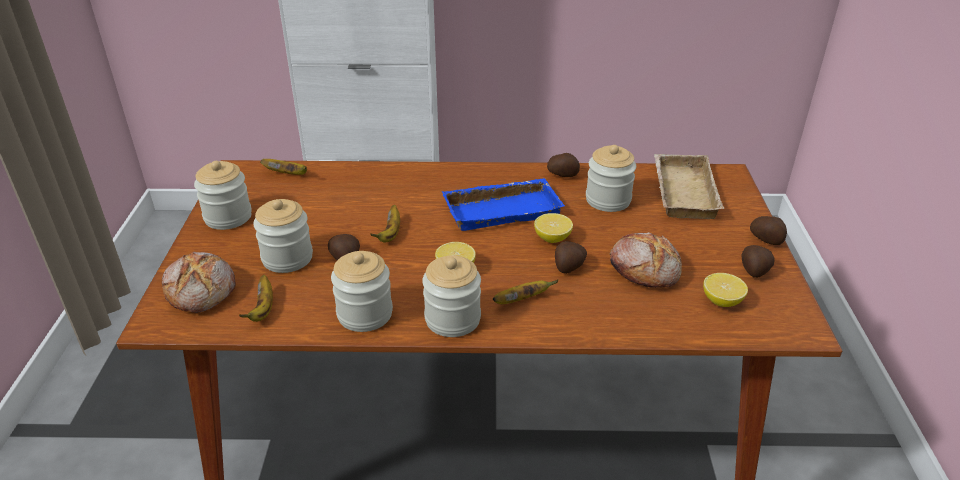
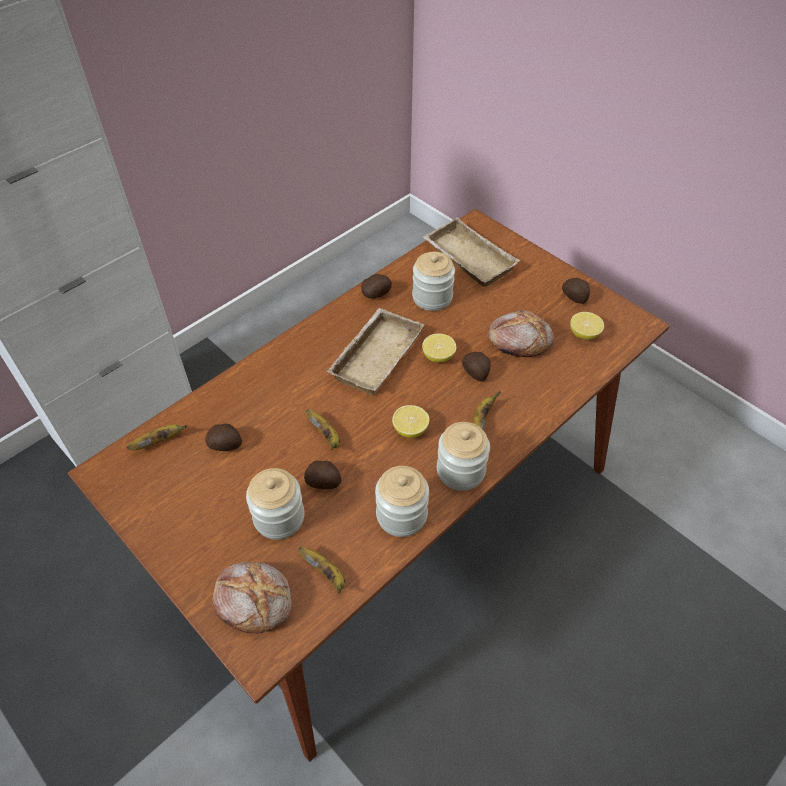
camera: 45 degrees left, 15 degrees up
(228, 217) = (170, 521): jar -> none
(502, 209) = (375, 354): blue tray -> beige tray
(766, 240) = (555, 268): potato -> potato (226, 445)

